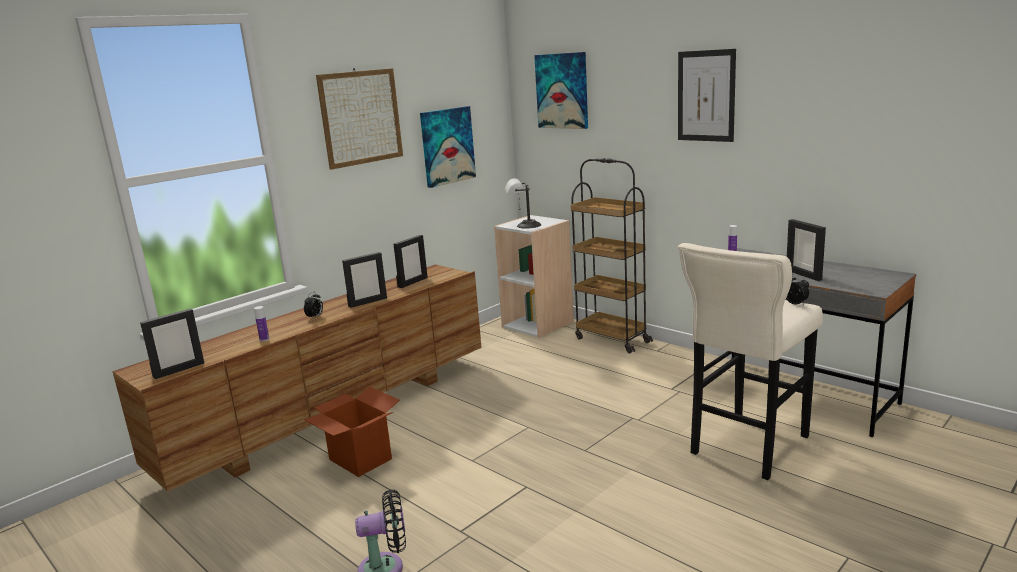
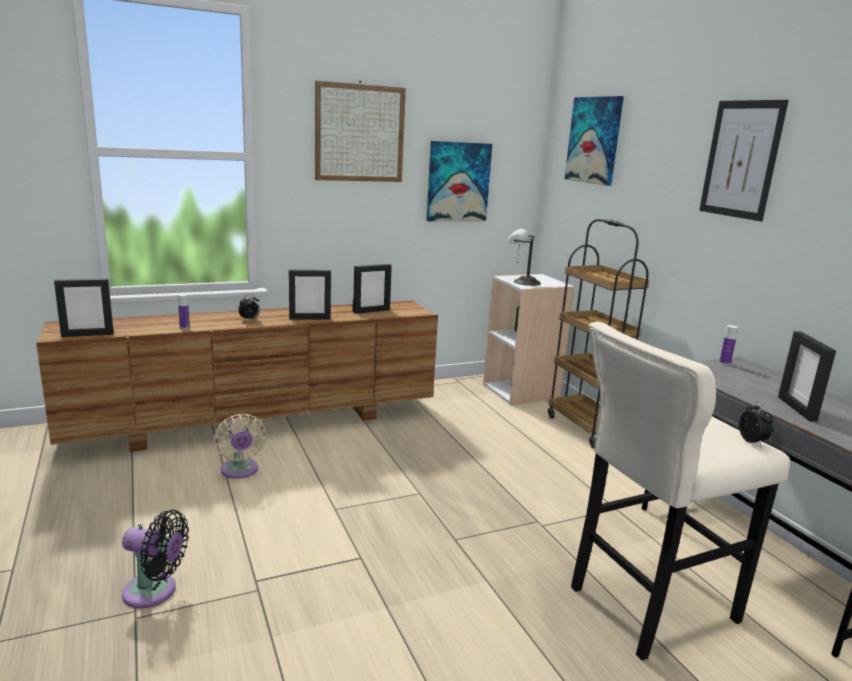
camera: 20 degrees right, 0 degrees up
(360, 459) = (240, 471): cardboard box -> beige fan

